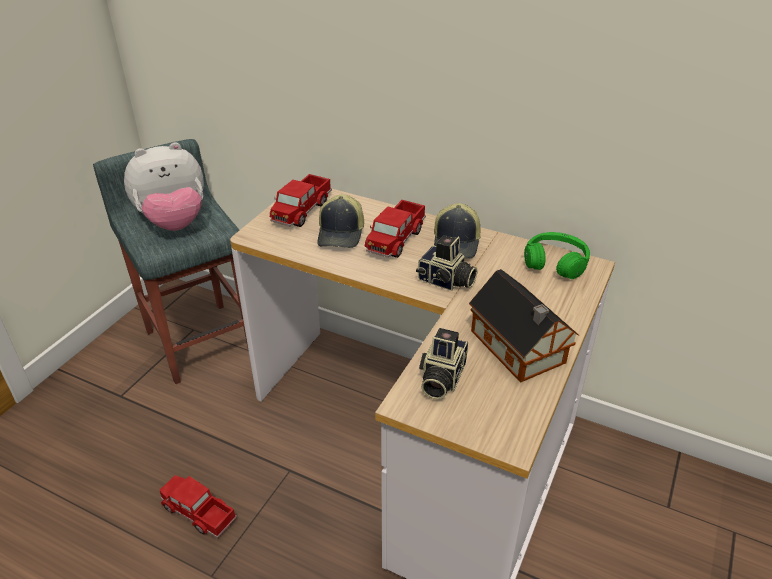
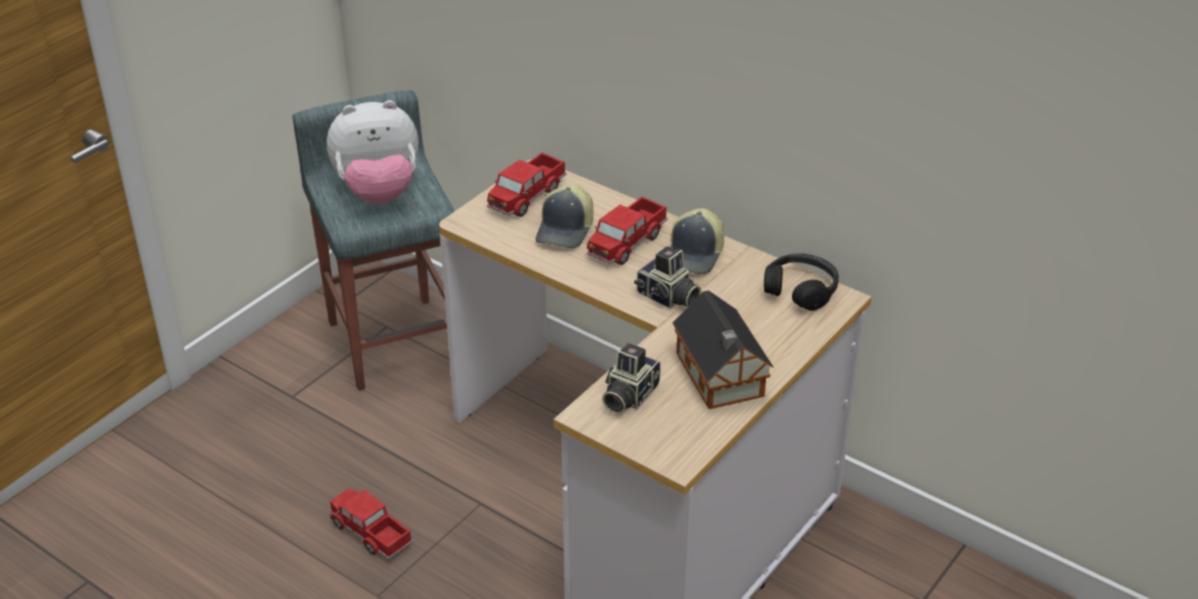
camera: 10 degrees right, 0 degrees up
(555, 263) = (800, 290): green headphones -> black headphones

